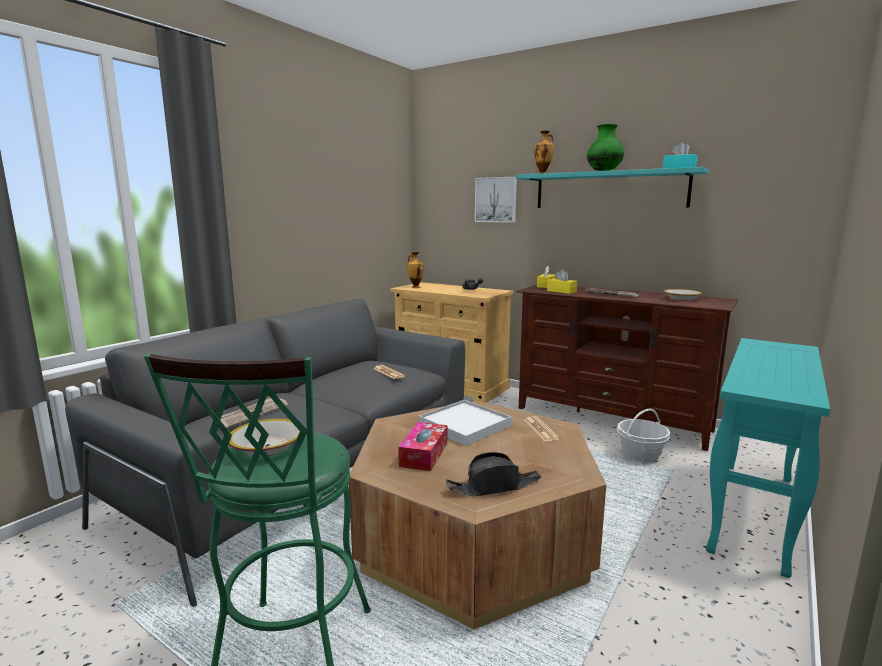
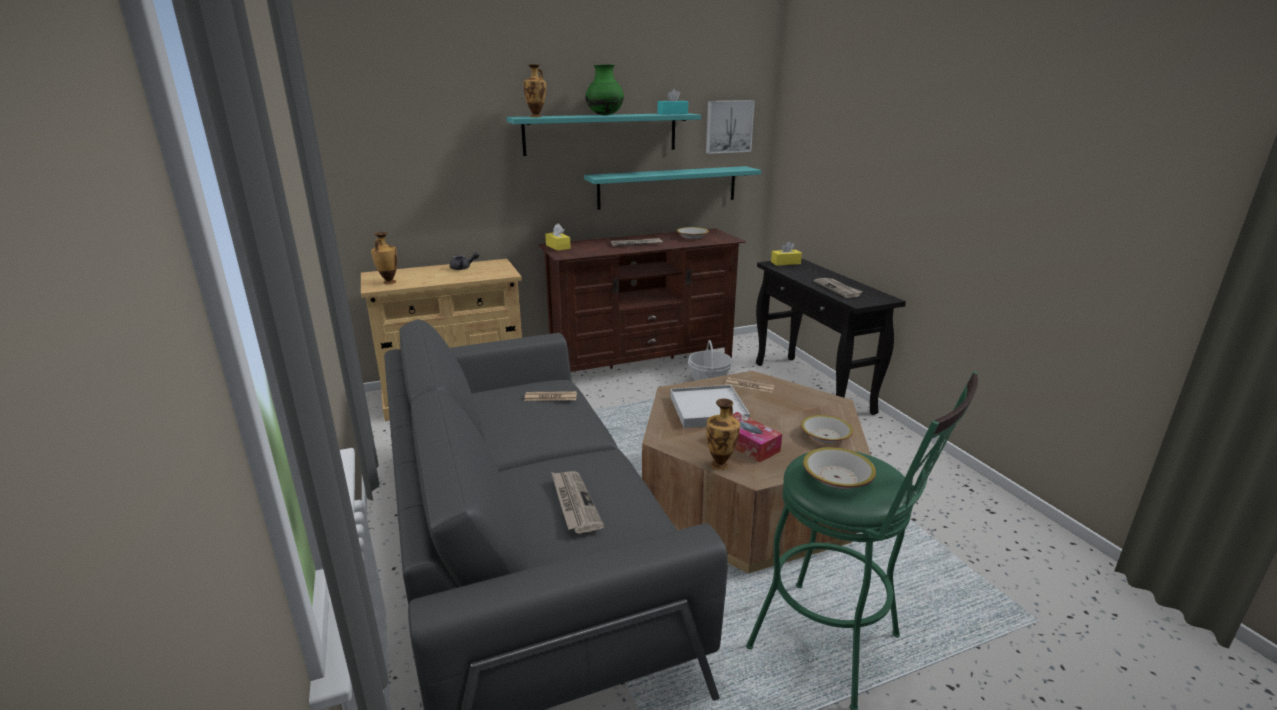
camera: 55 degrees left, 10 degrees up
(375, 452) = (720, 464): none -> vase
(494, 486) = (825, 436): black hat -> bowl
(496, 200) = (464, 147): picture -> picture (728, 126)
(561, 291) = (595, 251): yellow tissue box -> yellow tissue box (785, 263)
(678, 246) = (668, 187): none -> turquoise shelf
(753, 513) = (813, 388): turquoise console table -> black console table
(763, 374) = (838, 289): none -> newspaper

